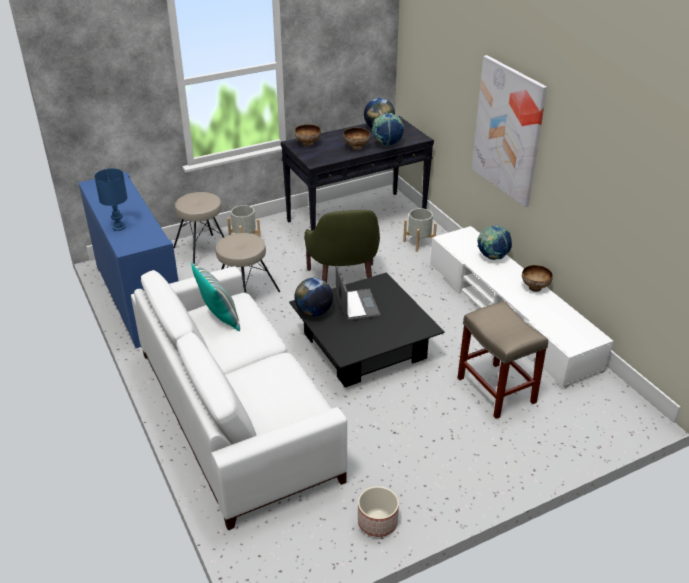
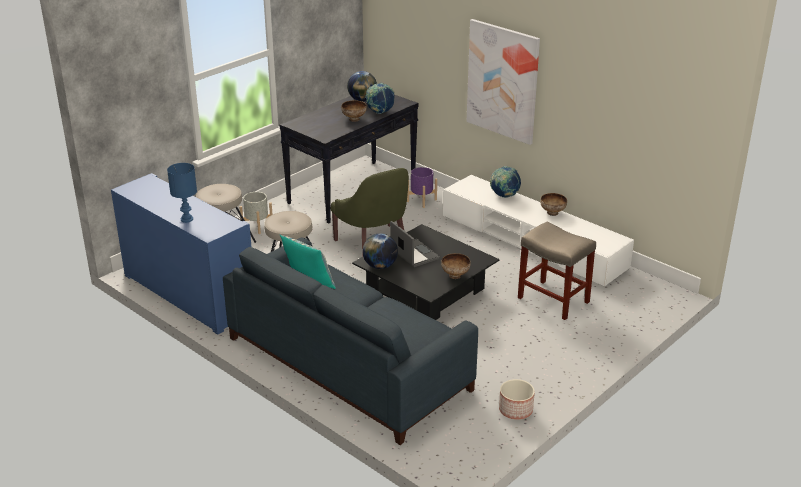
camera: 20 degrees left, 5 degrees down
(237, 412) = (348, 362): white sofa -> blue sofa
(308, 144) = (307, 123): bowl -> bowl (455, 276)
(419, 243) = (421, 200): grey planter -> purple planter

